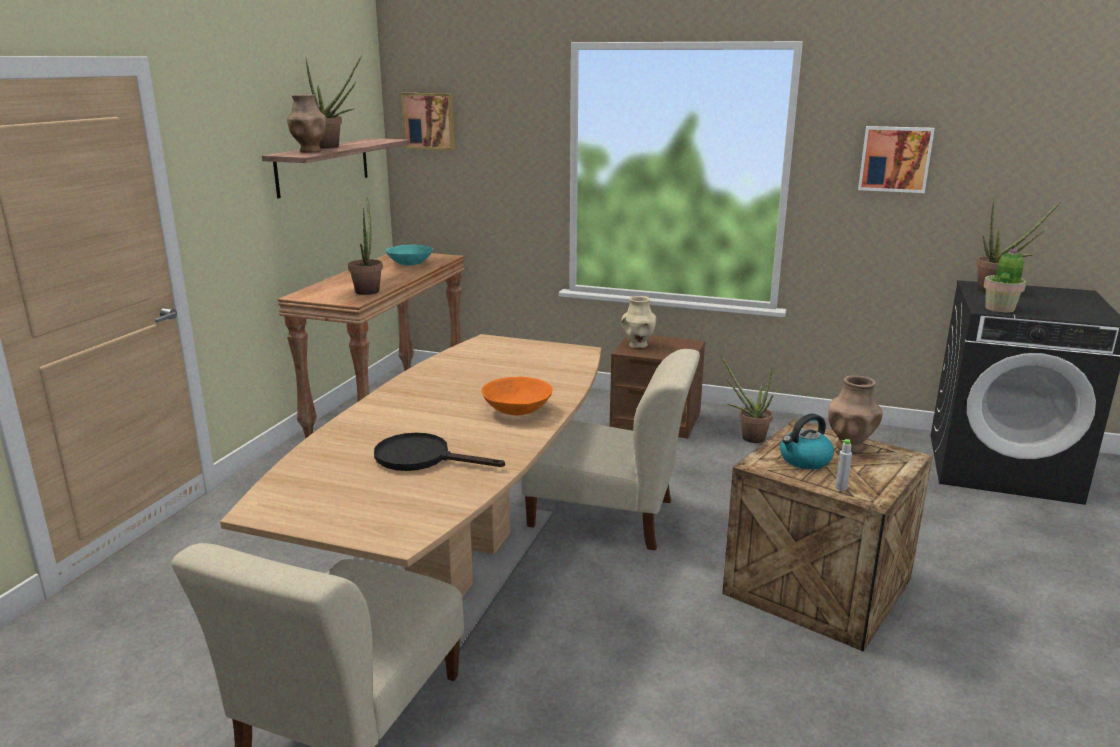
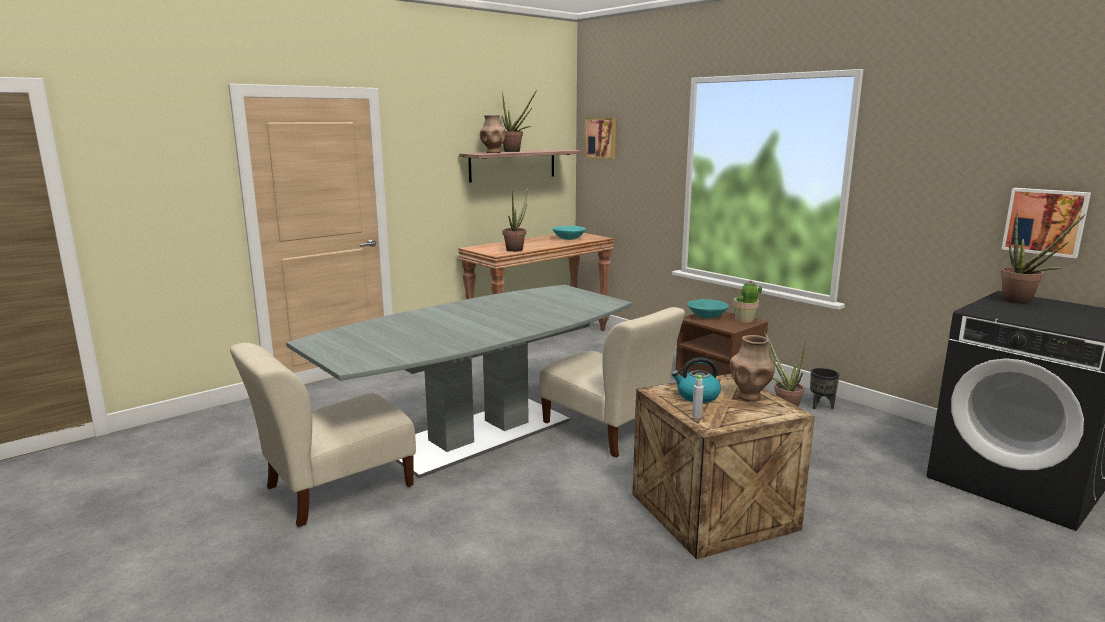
camera: 30 degrees right, 5 degrees down
(422, 458) = (421, 336): black frying pan -> none
(462, 568) = (479, 434): brown dining table -> grey dining table
(517, 410) = (514, 324): orange bowl -> none
(638, 345) = (706, 316): beige vase -> turquoise bowl
(779, 426) = (821, 406): none -> black planter
(895, 159) = (941, 172): picture -> picture (1045, 221)
(1000, 308) = (992, 313): potted plant -> potted plant (745, 320)

